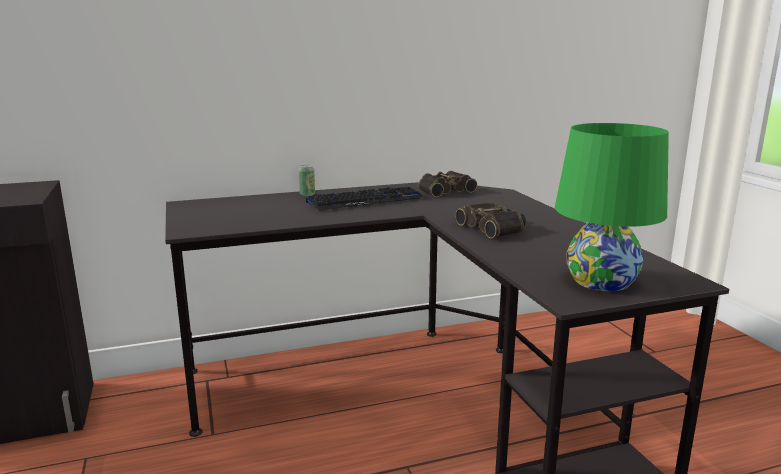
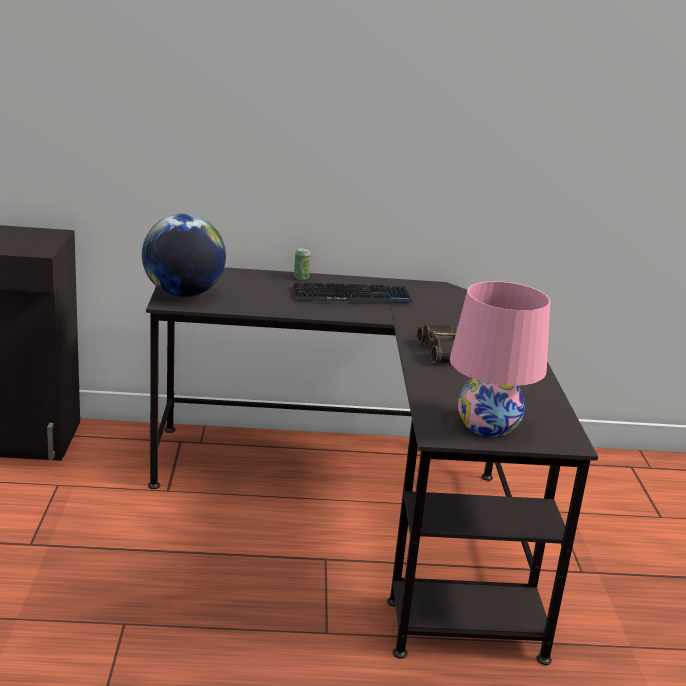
camera: 15 degrees right, 5 degrees up
(199, 222) = (183, 294): none -> globe
(444, 190) = (442, 297): binoculars -> none
(601, 281) = (487, 425): green table lamp -> pink table lamp

